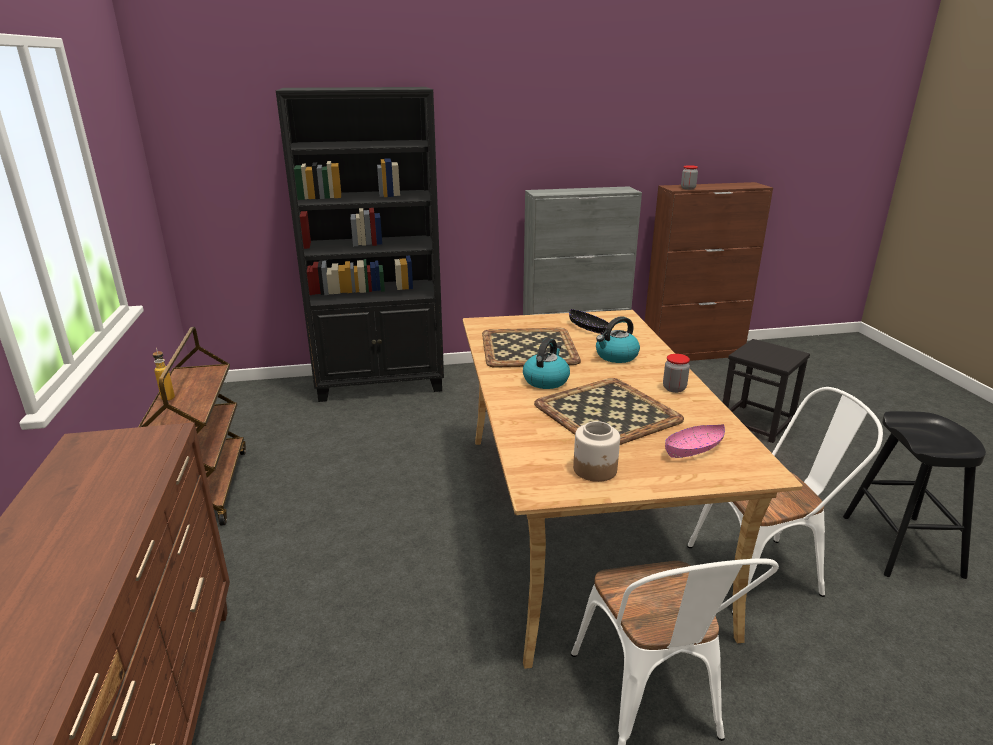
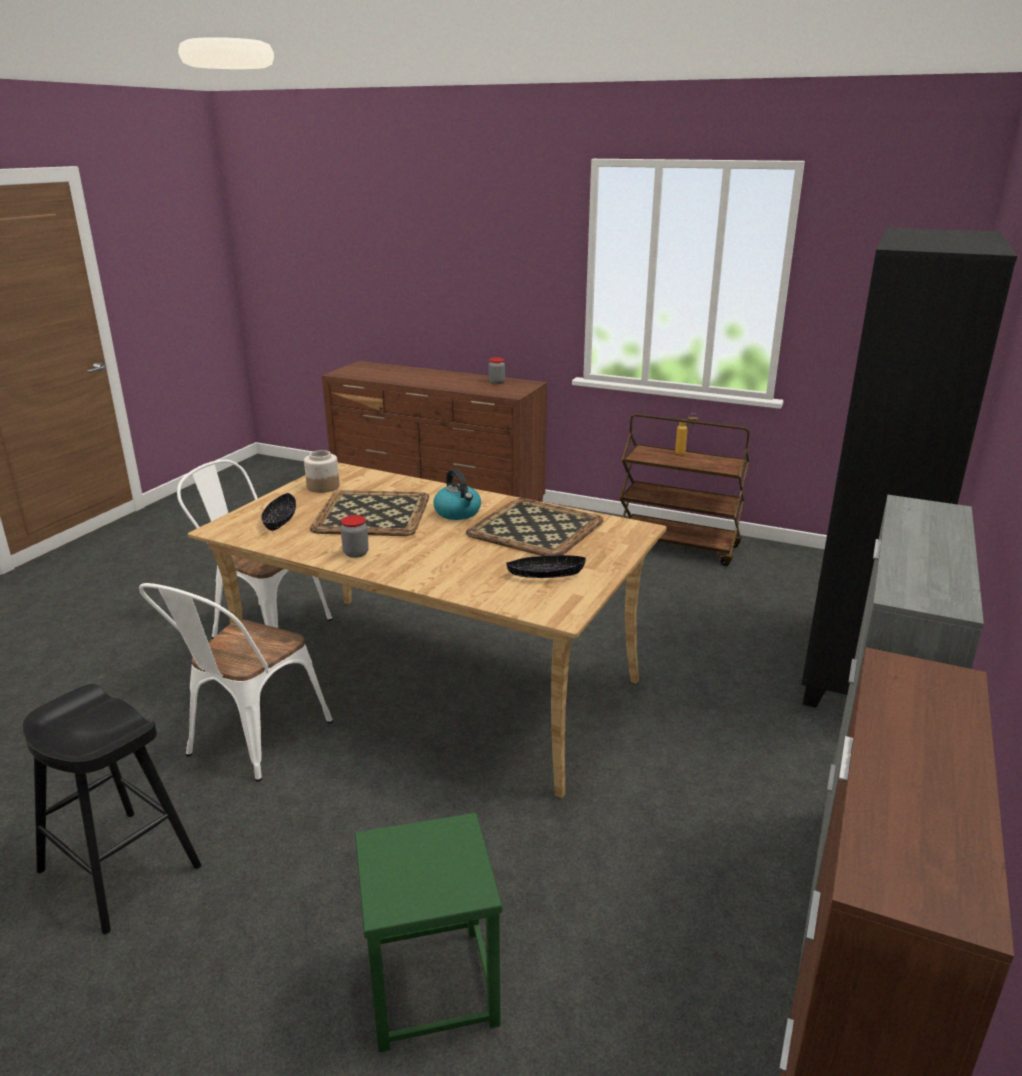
camera: 125 degrees right, 0 degrees up
(616, 356) = (455, 558): kettle -> none
(688, 188) = (894, 688): jar -> jar (496, 382)
(694, 449) = (280, 520): pink bowl -> black bowl
(756, 423) = (431, 987): black stool -> green stool

